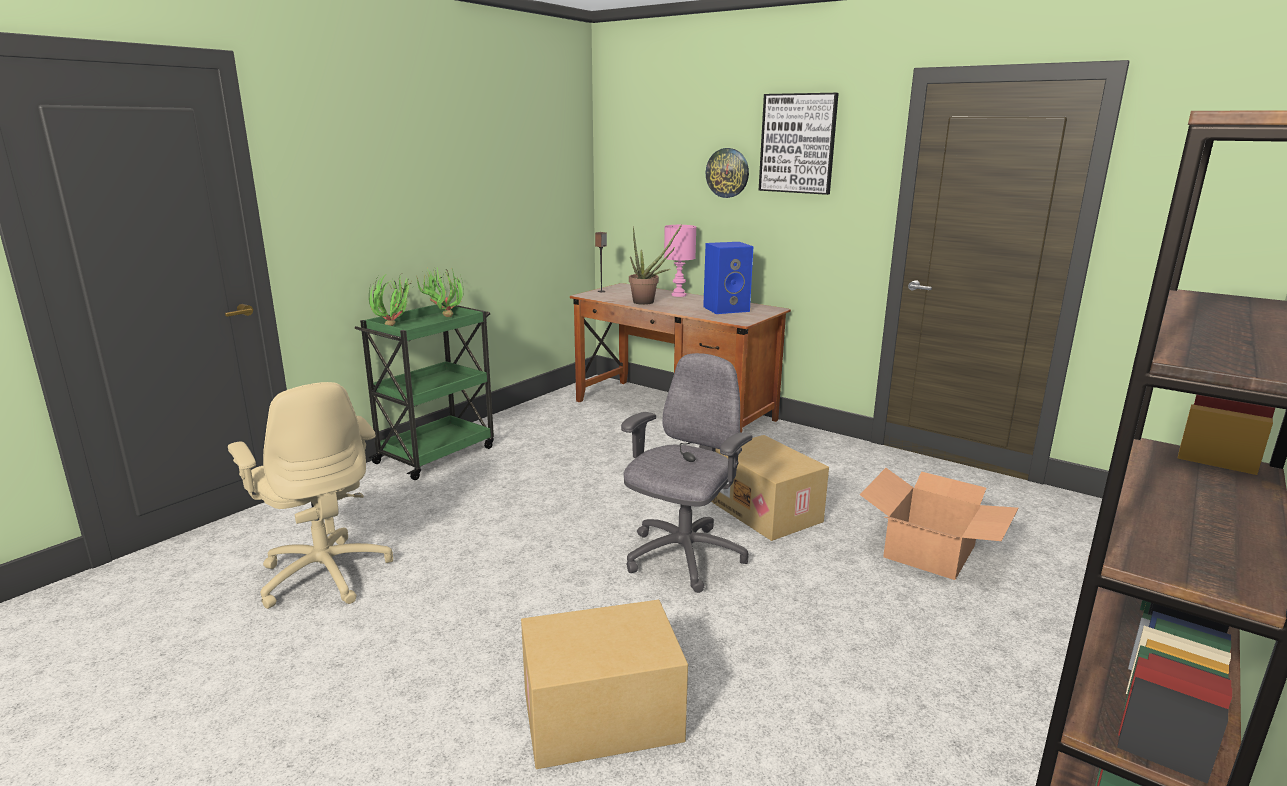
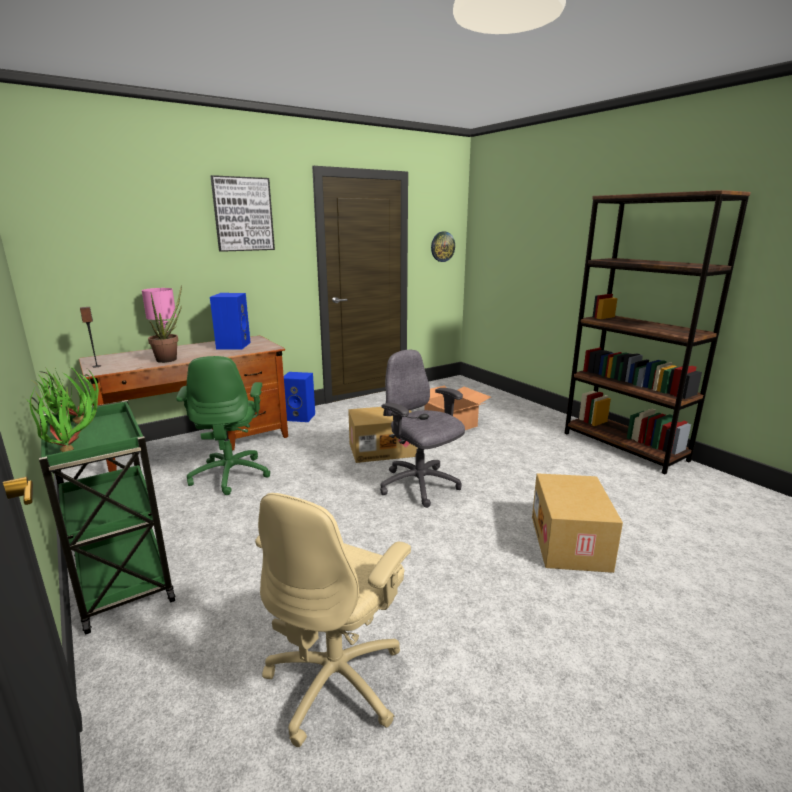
camera: 70 degrees left, 0 degrees up
(325, 573) = (337, 680): beige office chair -> beige office chair turned 135 degrees clockwise
(623, 443) = (231, 474): none -> green office chair
(727, 173) = (185, 239): wall clock -> wall clock (442, 246)
(805, 438) = (301, 417): none -> blue speaker

